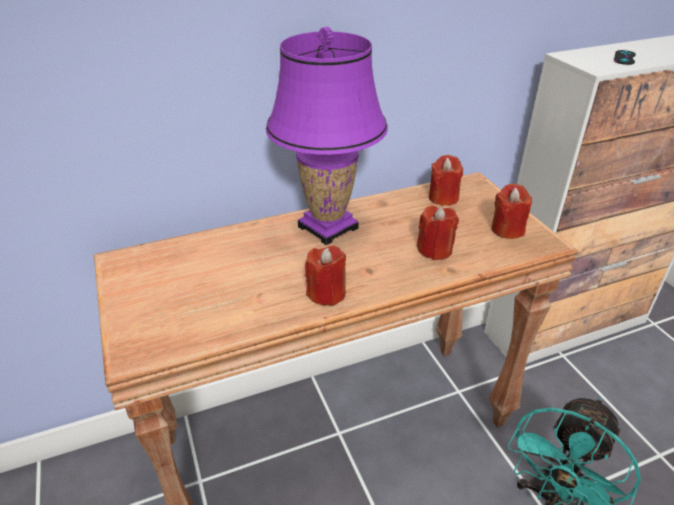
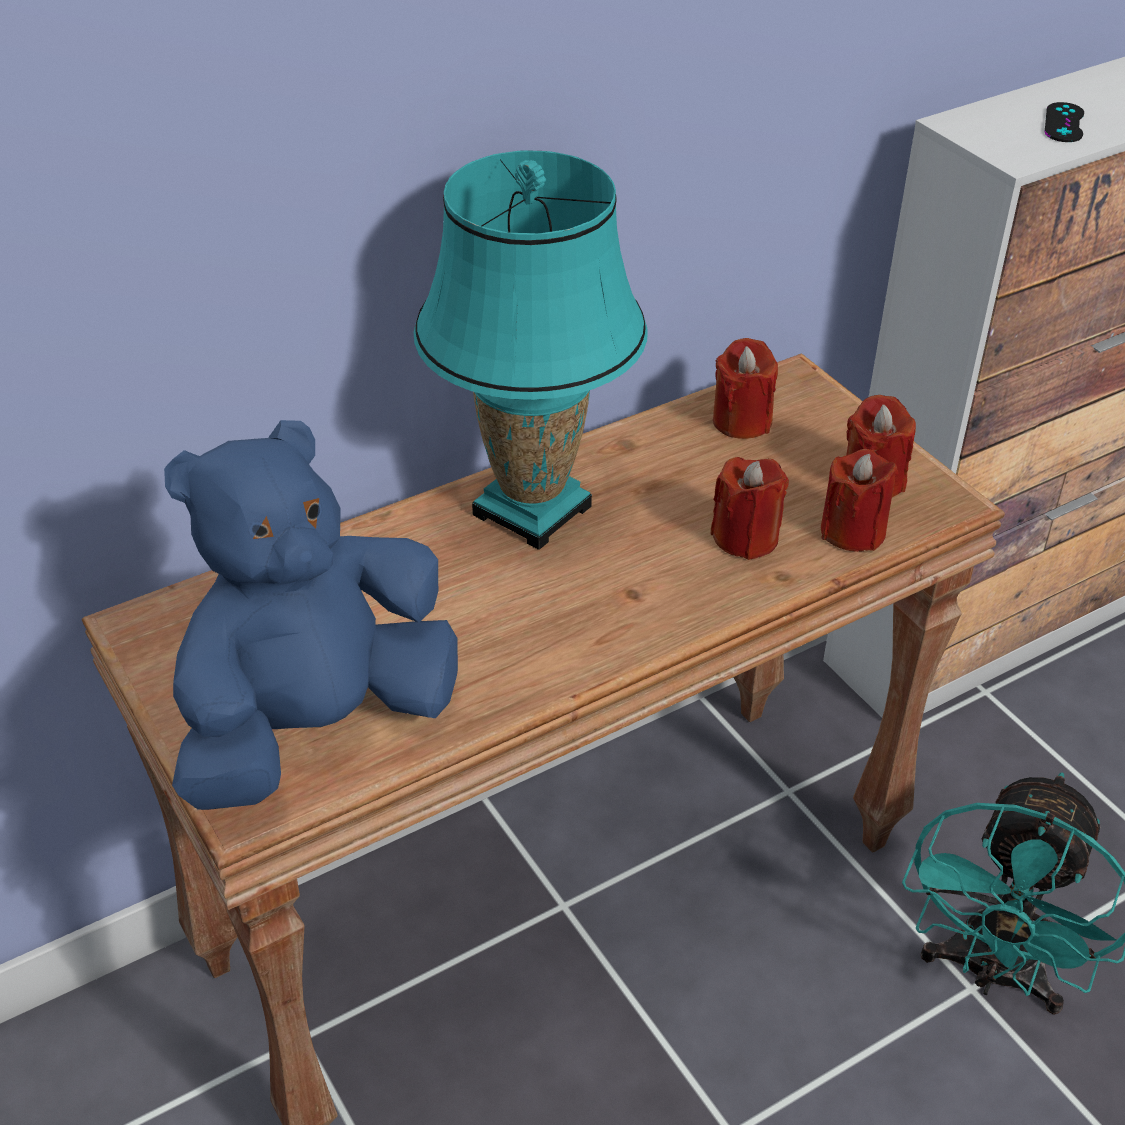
camera: 10 degrees left, 5 degrees up
(184, 317) = (316, 726): none -> blue plush toy
(326, 293) = (565, 649): red candle -> red candle (853, 531)
(328, 227) = (533, 510): purple table lamp -> turquoise table lamp

